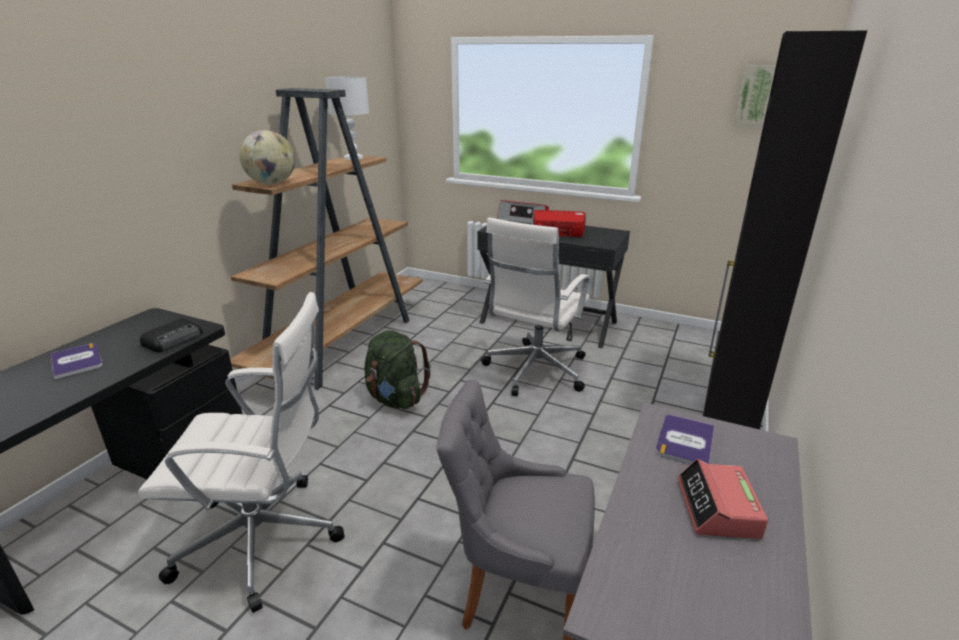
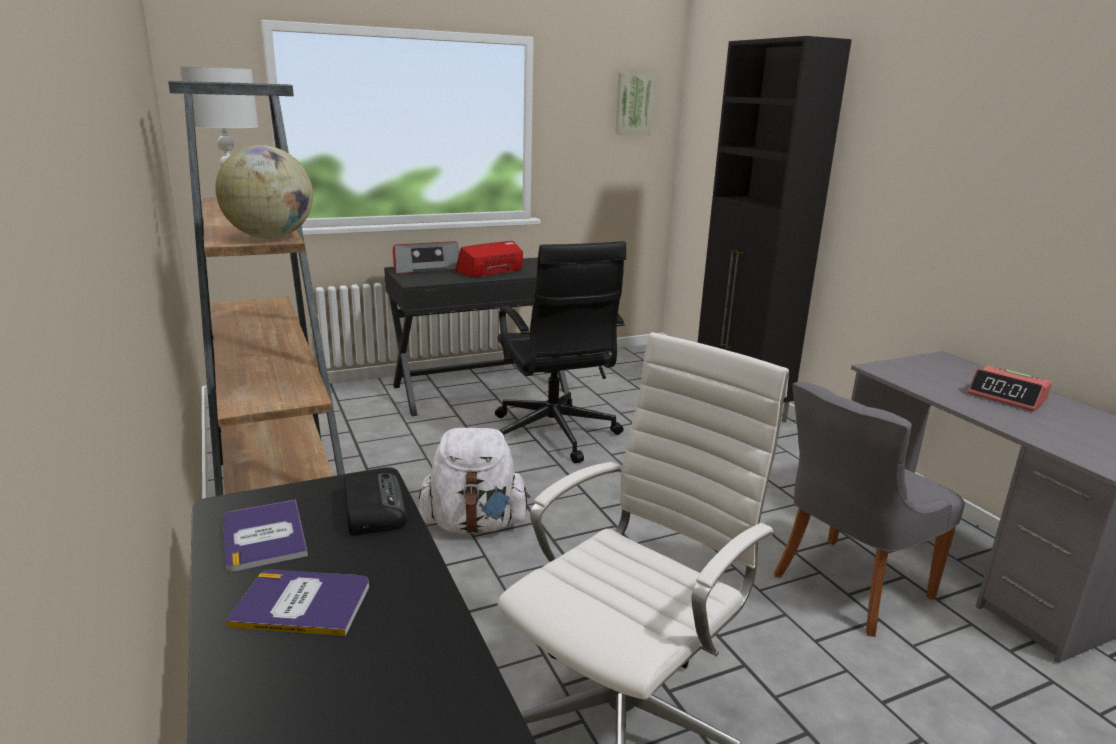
camera: 50 degrees left, 5 degrees down
(395, 398) = (474, 524): green backpack -> white backpack
(534, 371) = (553, 435): white office chair -> black office chair
(685, 441) = (919, 375): book -> book (264, 536)

